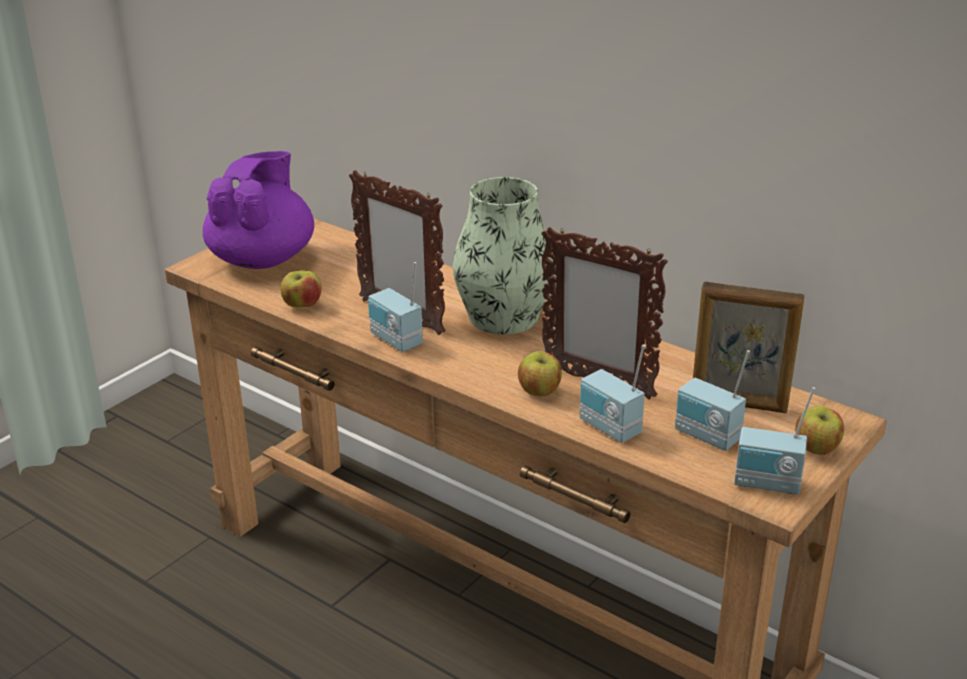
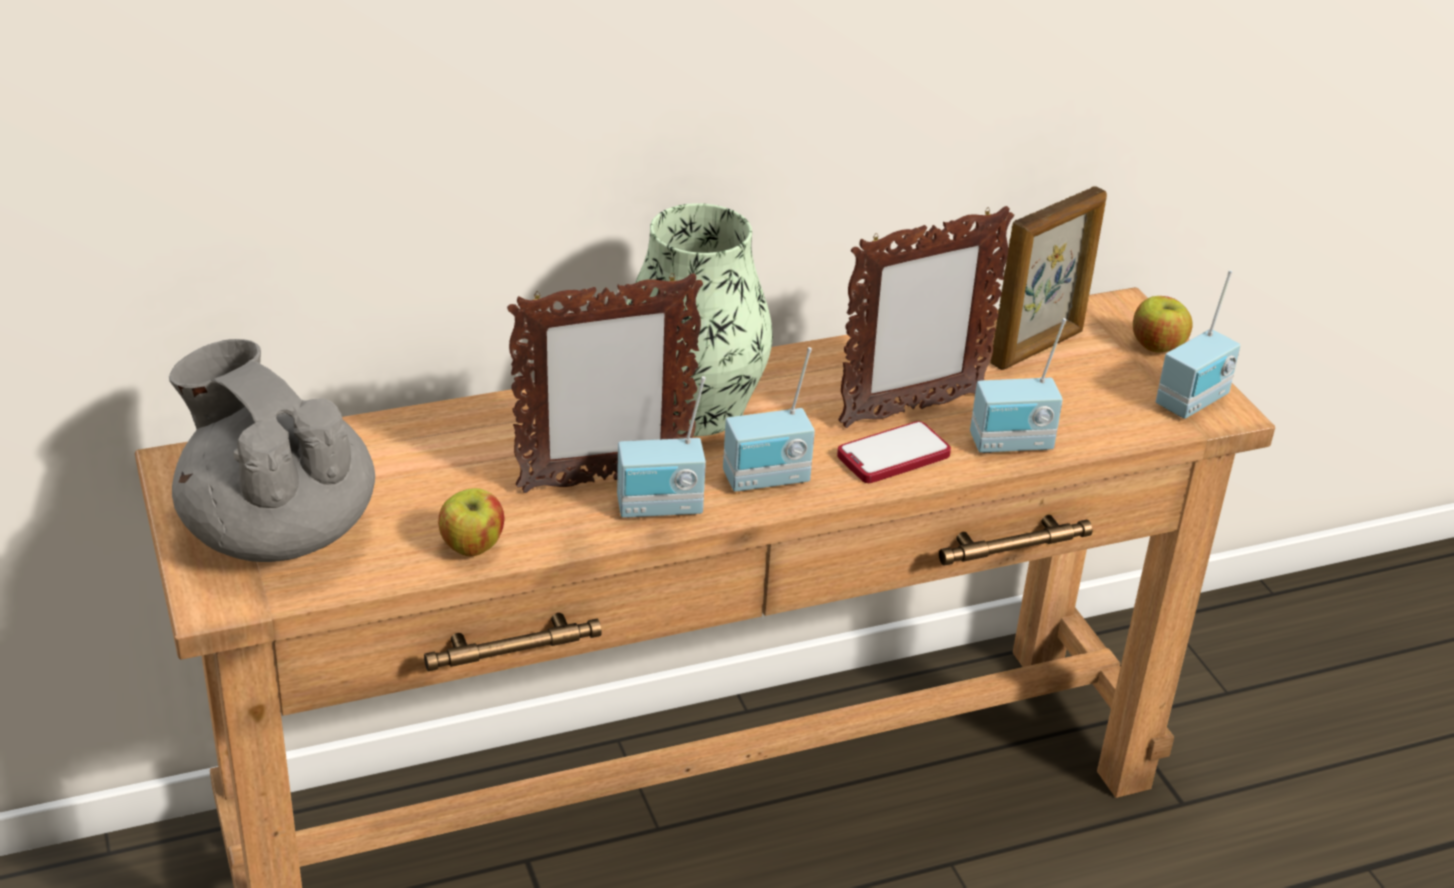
camera: 60 degrees left, 5 degrees up
(263, 258) = (277, 531): purple teapot -> grey teapot
(539, 392) = (893, 455): apple -> phone
(706, 437) = (1081, 395): radio -> radio (767, 480)

